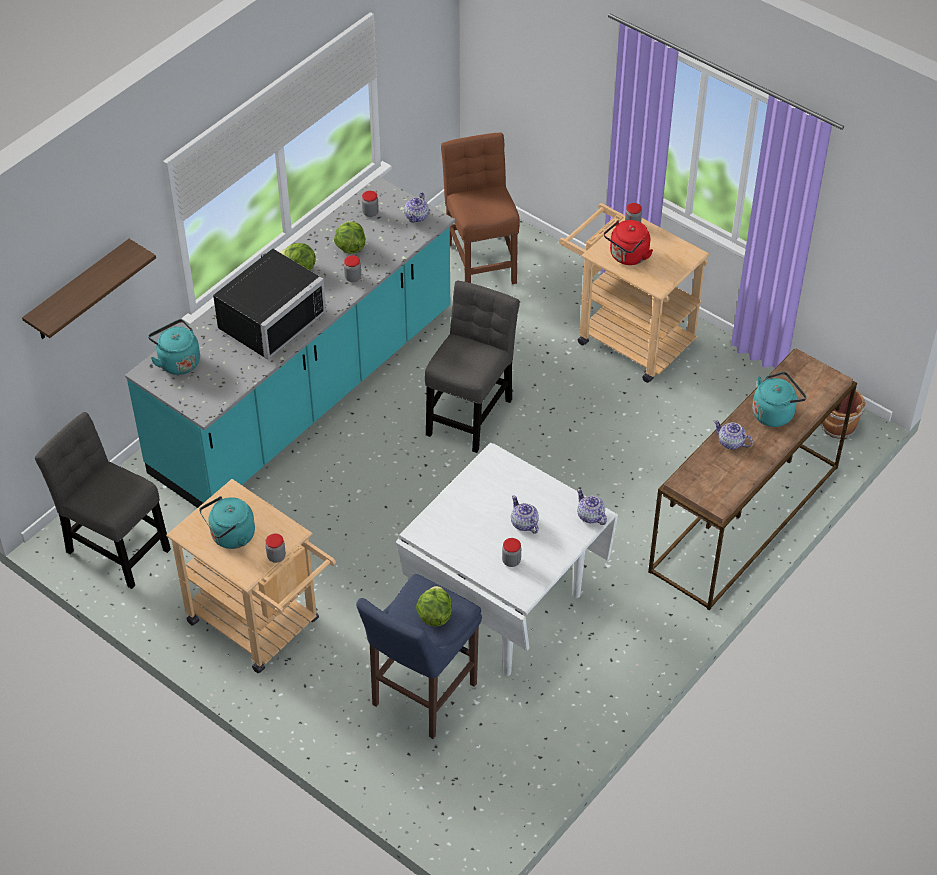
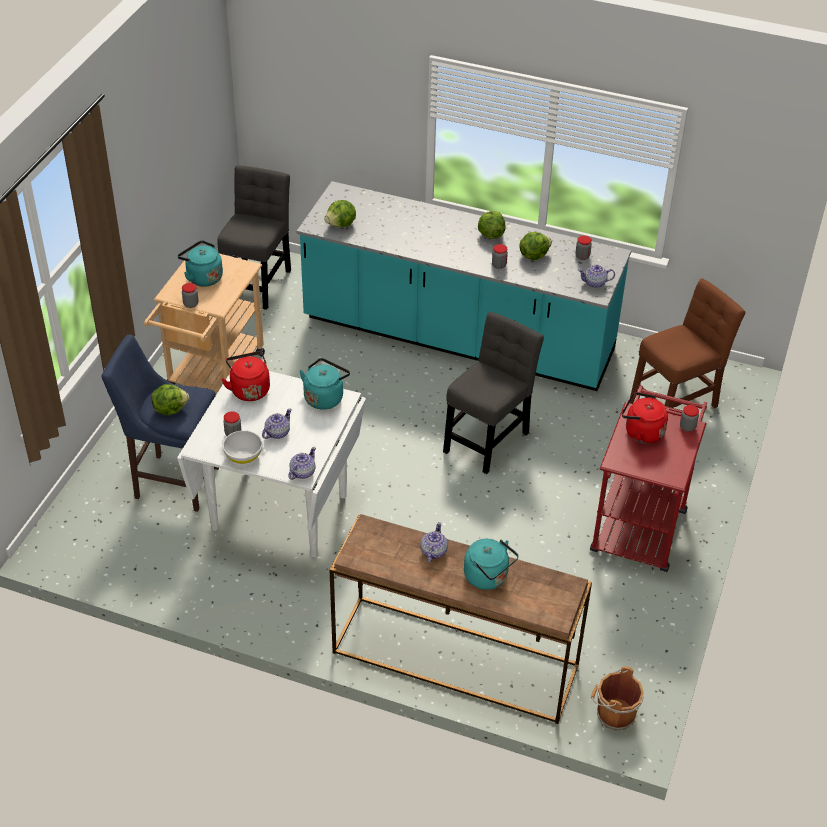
camera: 70 degrees right, 5 degrees down
(79, 292) = (328, 92): shelf -> none
(177, 361) = (357, 201): turquoise kettle -> turquoise kettle (325, 397)
(215, 385) = (341, 225): none -> lettuce
(267, 318) = (427, 232): black microwave -> none
(446, 533) = (249, 389): none -> red kettle
(470, 413) = (488, 439): grey chair -> grey chair turned 60 degrees counterclockwise
(548, 559) = (243, 455): none -> white bowl
(627, 337) = (640, 523): beige cart -> red cart

